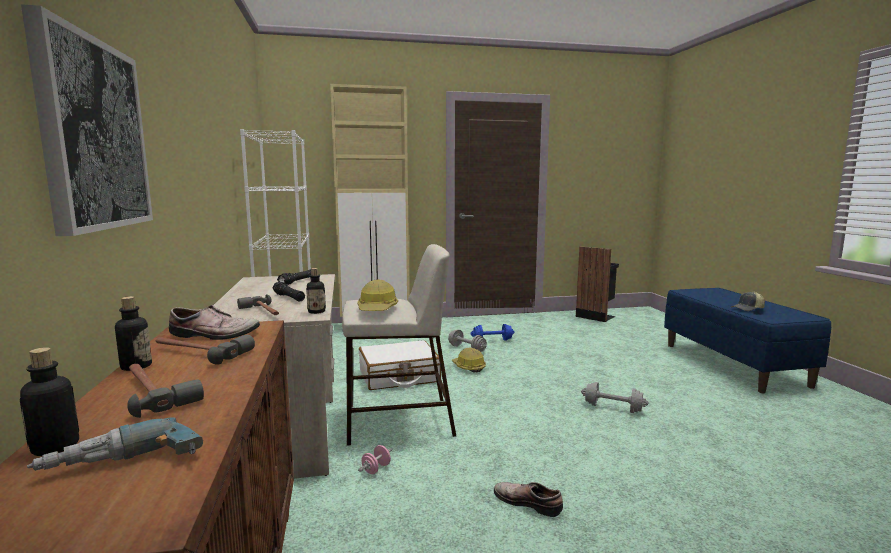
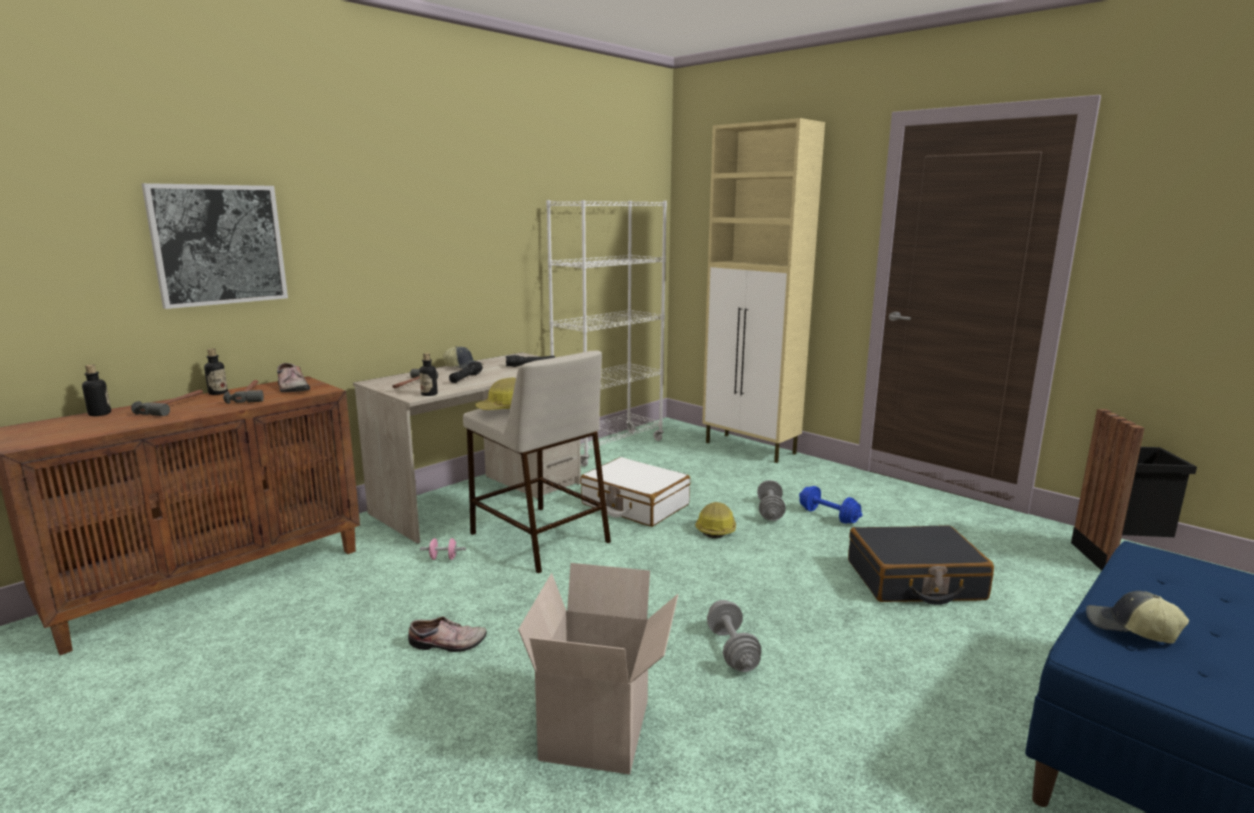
camera: 55 degrees right, 5 degrees up
(121, 469) = (75, 428): power drill -> none
(246, 293) = (464, 367): none -> cap
(528, 502) = (447, 644): shoe -> shoe turned 90 degrees clockwise
(580, 349) = (914, 581): none -> black suitcase
(677, 471) = (599, 731): none -> cardboard box

